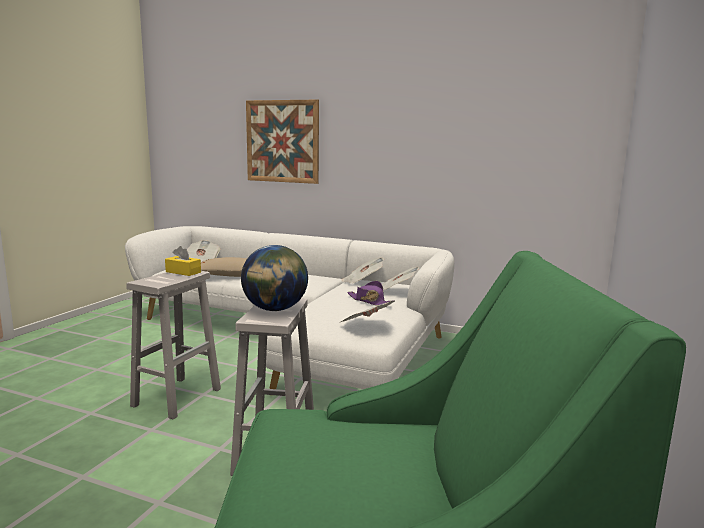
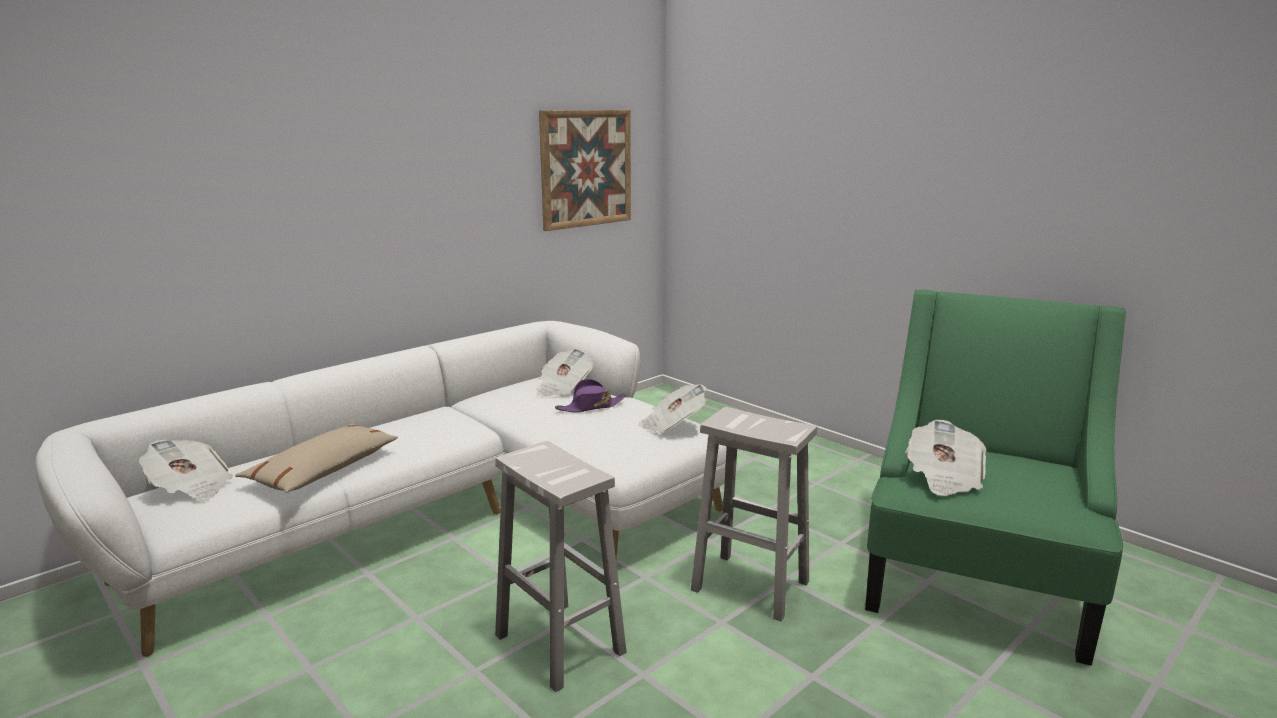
camera: 65 degrees left, 5 degrees up
(183, 272) = (534, 456): yellow tissue box -> none
(275, 309) = (758, 424): globe -> none
(282, 141) = (254, 206): picture -> picture (586, 168)
(362, 281) = (493, 396): newspaper -> newspaper (943, 478)

